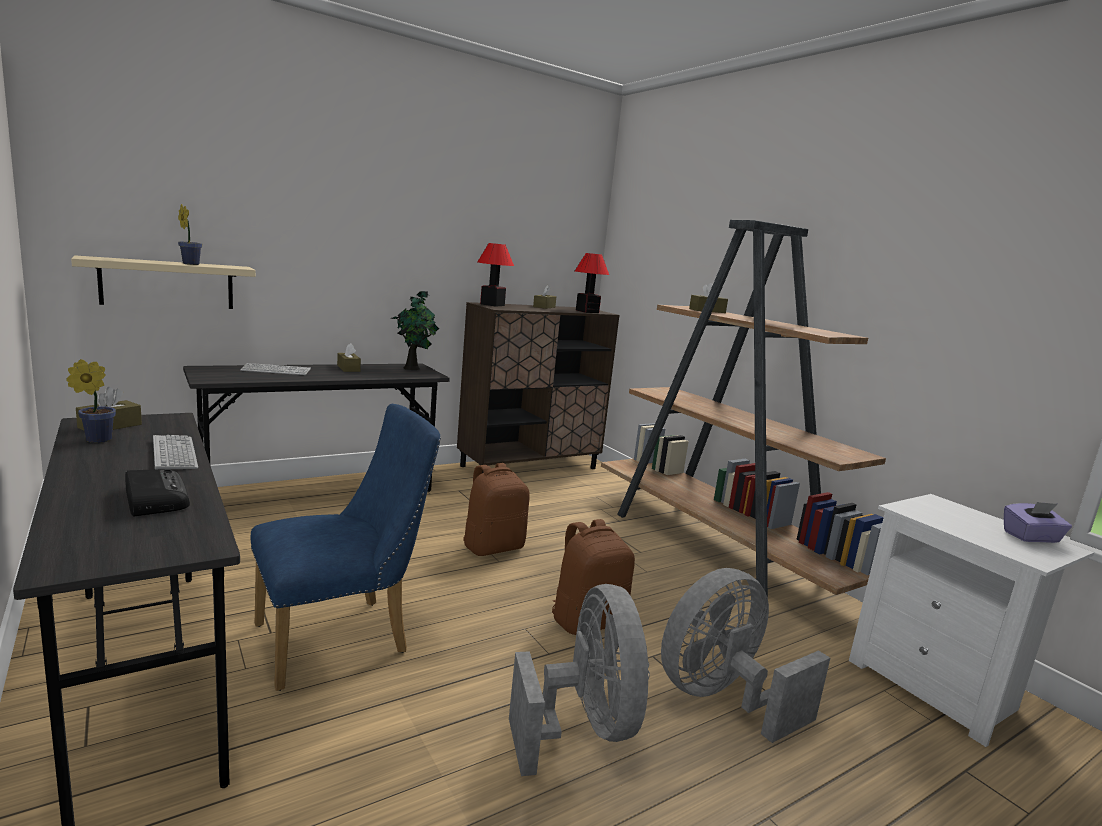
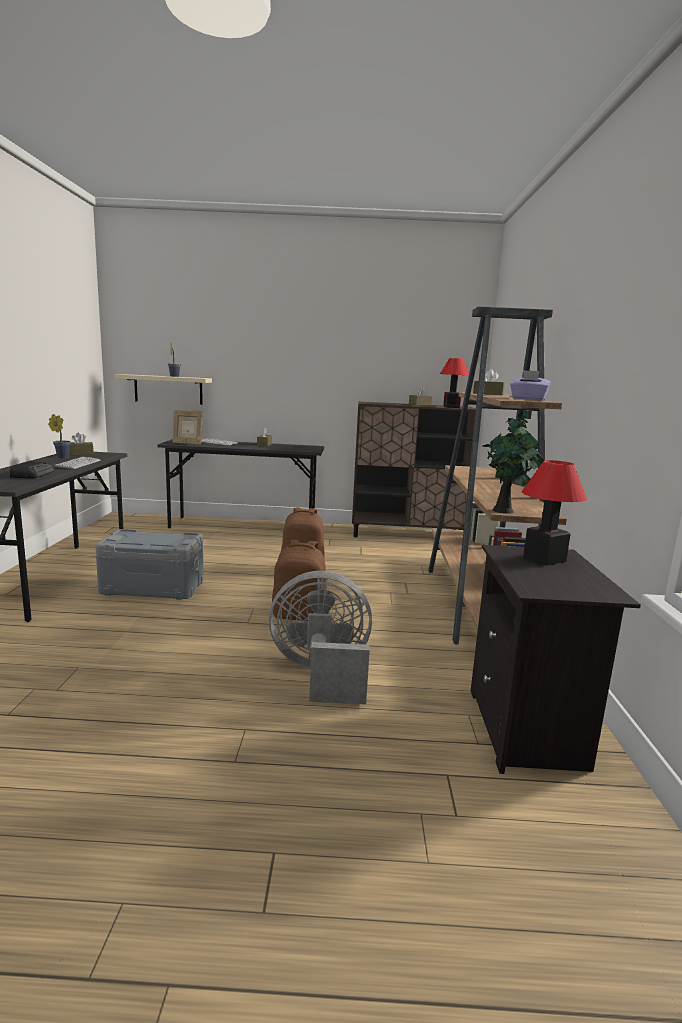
camera: 35 degrees right, 0 degrees up
(236, 377) = (187, 443): none -> picture frame
(343, 638) = (152, 587): blue chair -> grey storage box
(413, 368) = (308, 447): potted plant -> potted plant (505, 511)
(492, 305) = (373, 402): table lamp -> table lamp (545, 558)
(583, 727) = (210, 656): grey fan -> none
(937, 687) = (528, 730): white nightstand -> black nightstand
(1031, 537) = (590, 584): purple tissue box -> purple tissue box (528, 399)

